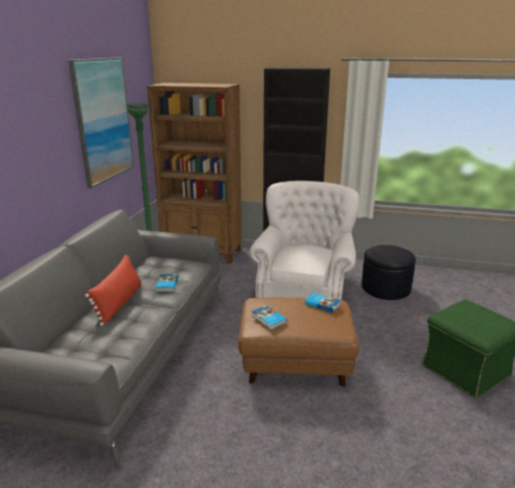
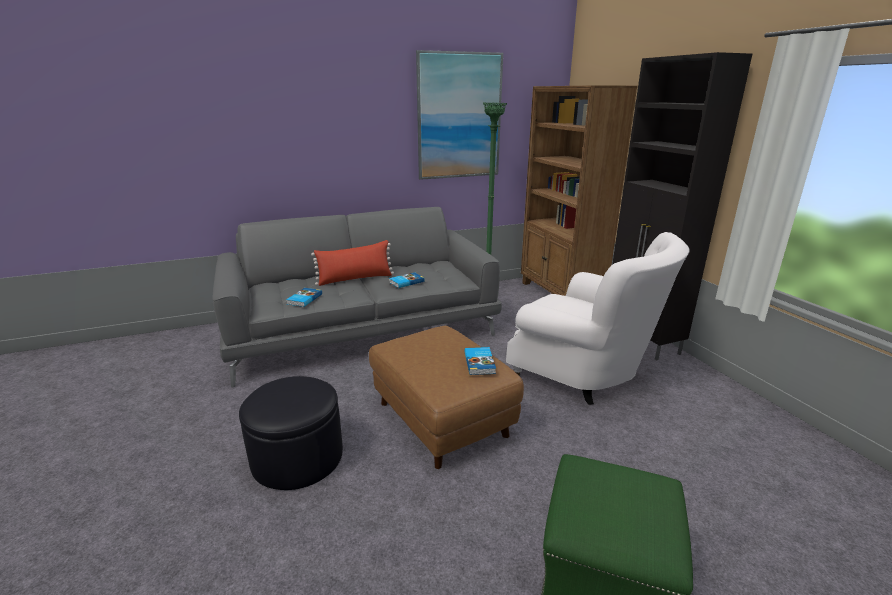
camera: 55 degrees right, 0 degrees up
(268, 319) = (409, 344): book -> book (304, 299)
(303, 292) = (583, 374): white armchair -> white armchair turned 60 degrees clockwise
(385, 288) = (706, 433): black ottoman -> black ottoman (297, 457)

